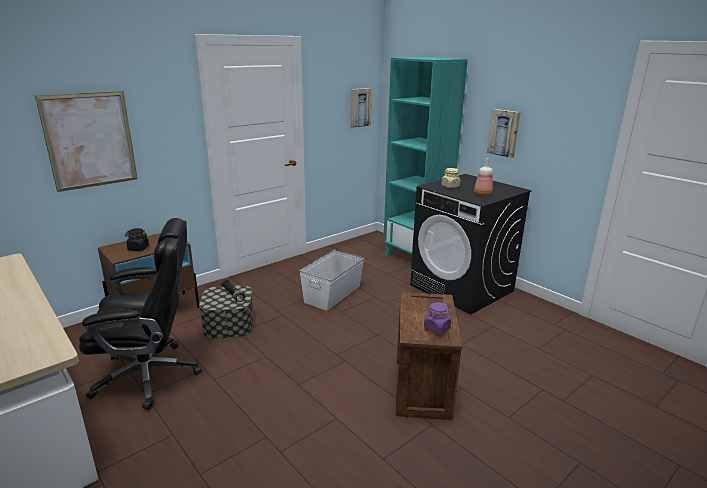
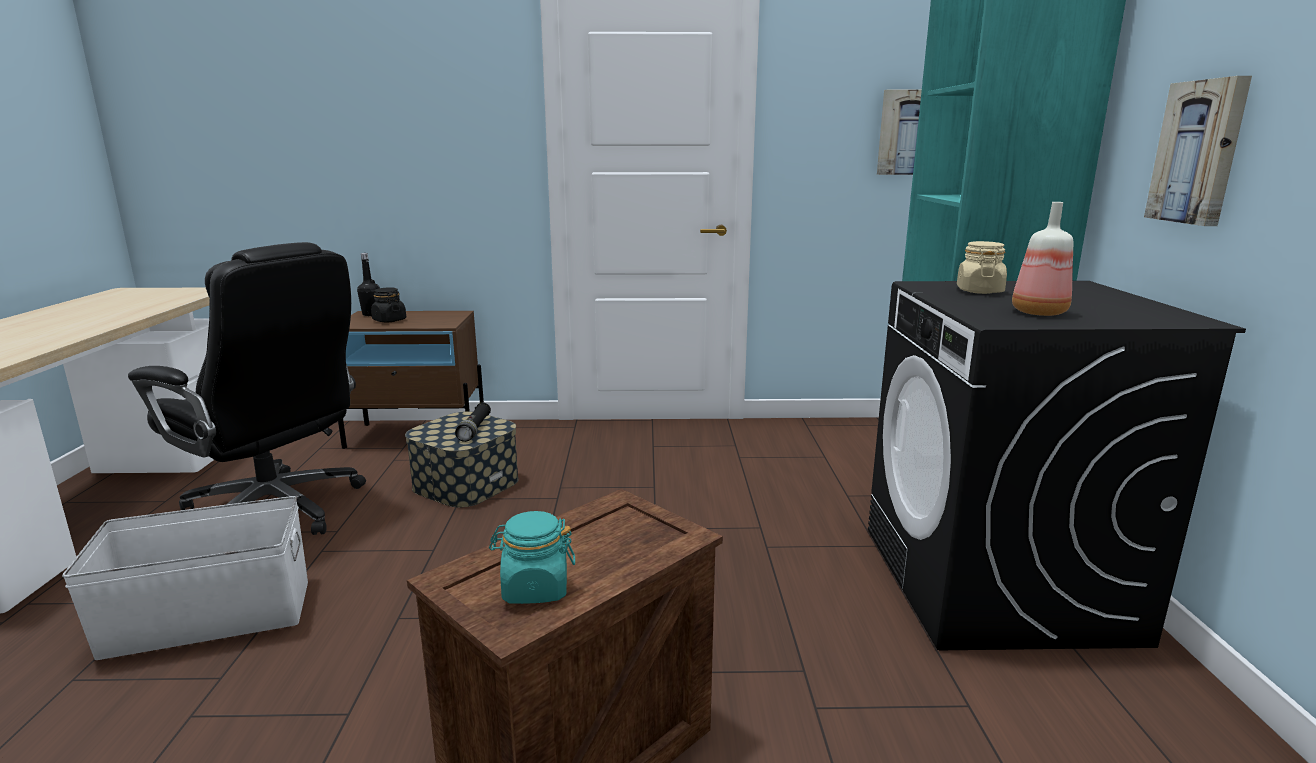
camera: 40 degrees right, 5 degrees down
(90, 140) = (359, 143): picture -> none
(115, 247) = (371, 314): none -> black bottle
(332, 294) = (686, 494): white storage box -> white storage box (209, 617)
(436, 328) = (535, 589): purple jar -> turquoise jar

